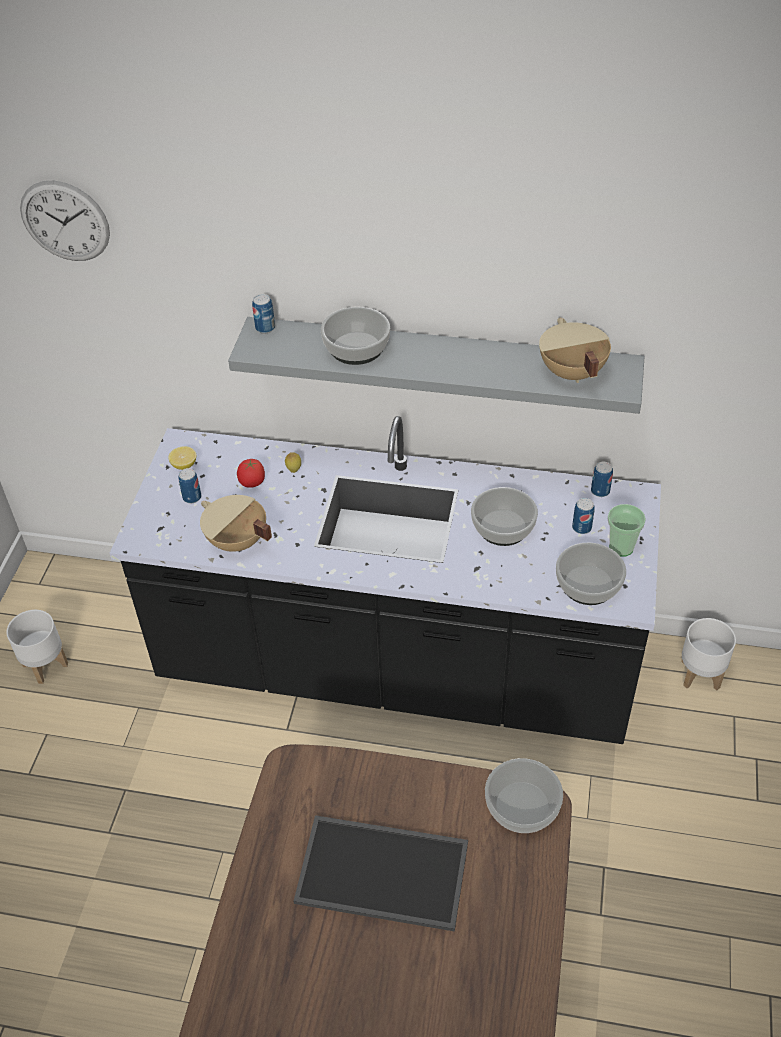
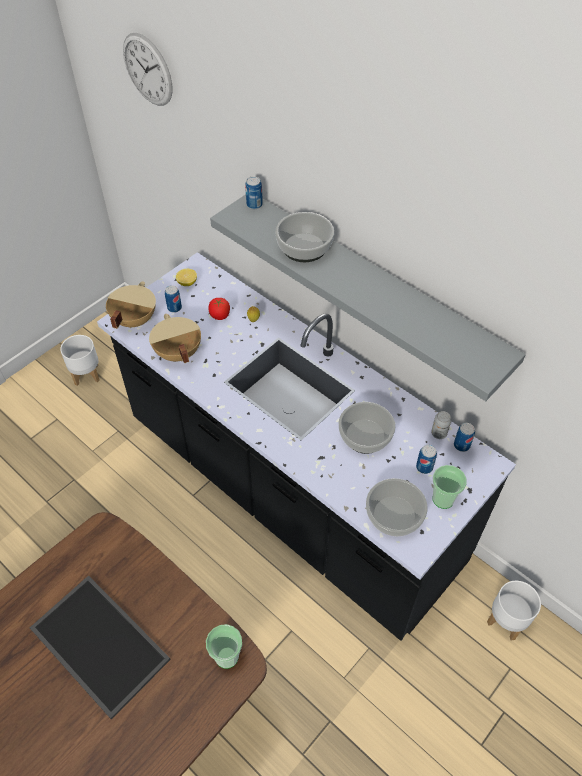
camera: 30 degrees right, 5 degrees up
(521, 807) = (227, 656): bowl -> cup
(570, 373) = (450, 340): beige cooking pot -> beige cooking pot (133, 320)
(571, 490) = (439, 433): none -> can

